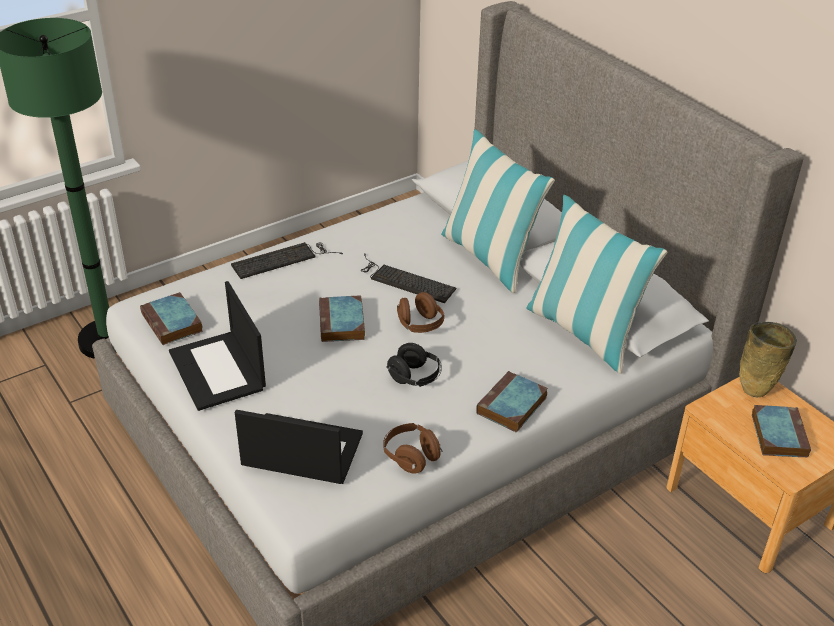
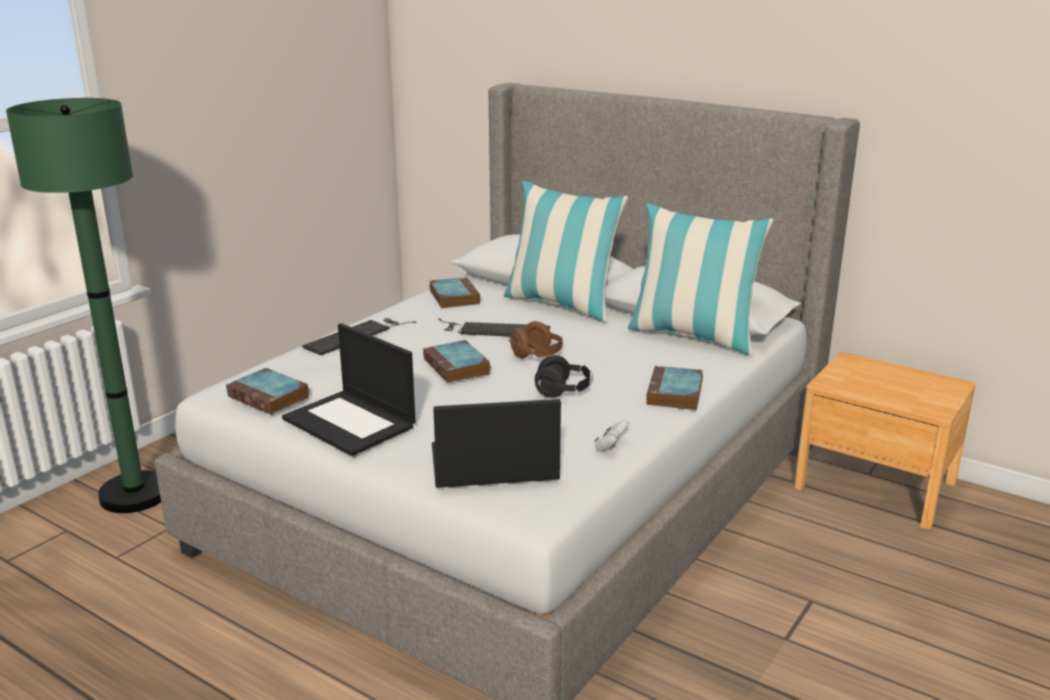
camera: 20 degrees left, 15 degrees down
(411, 457) = (610, 447): brown headphones -> white game controller
(757, 389) = (855, 365): beige vase -> none
(778, 434) = (899, 389): book -> book (453, 297)

